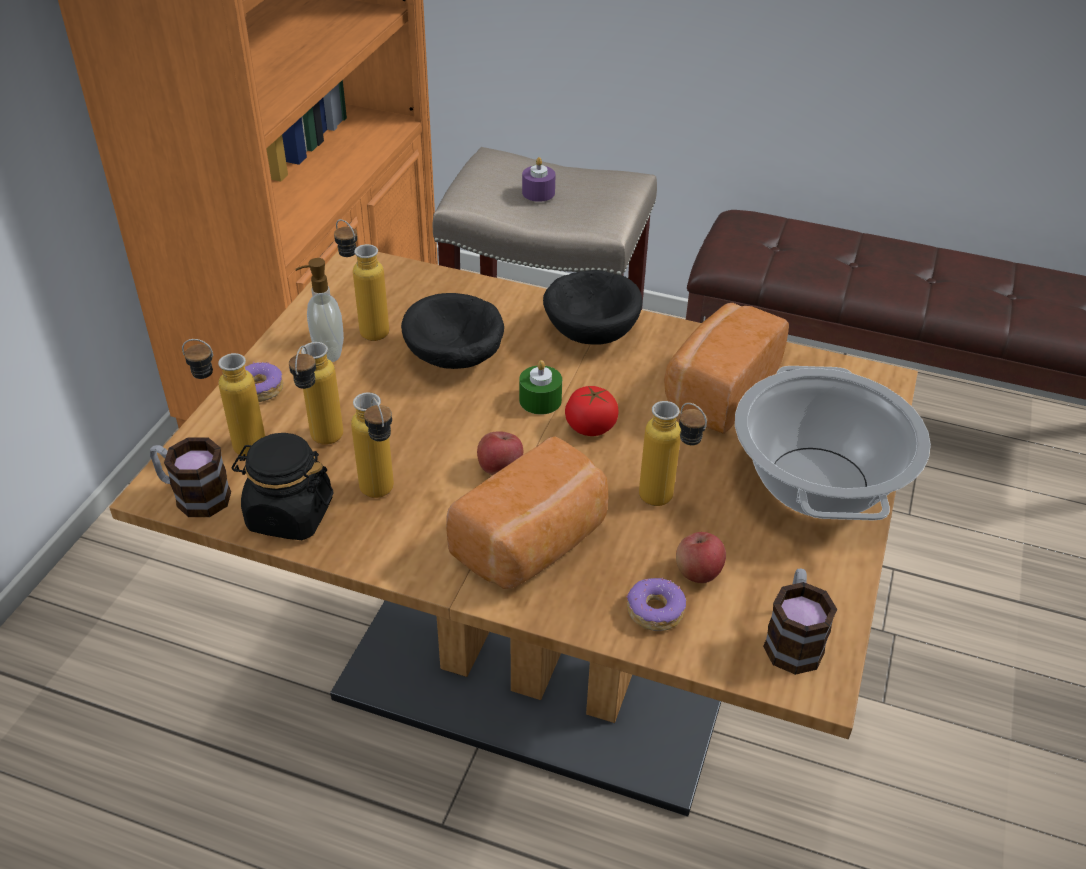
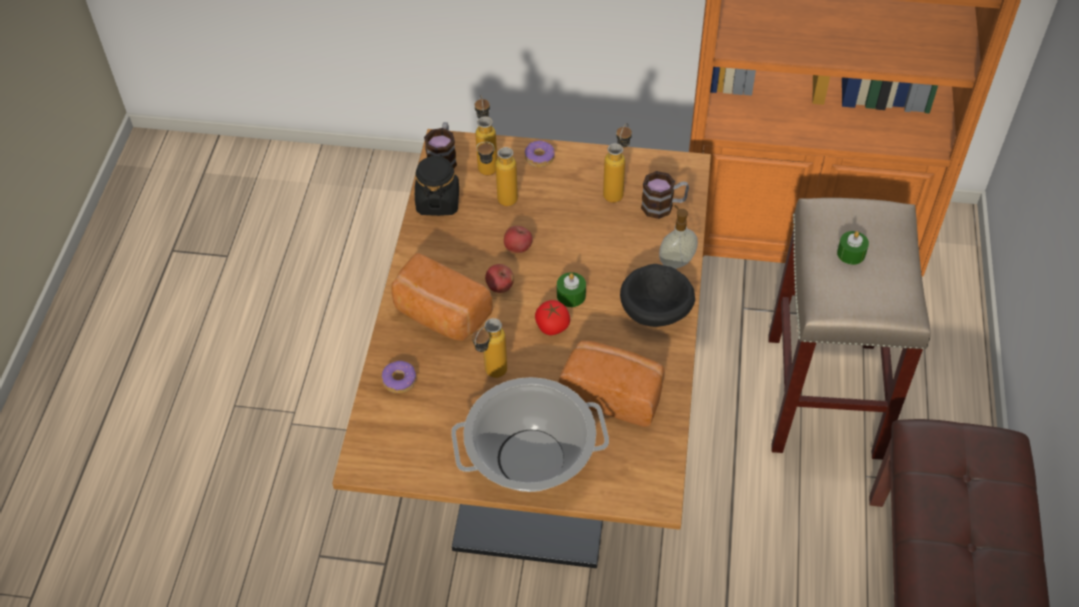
camera: 80 degrees right, 10 degrees up
(327, 352) = (585, 178): soap dispenser -> soap dispenser (676, 261)
(381, 496) = (462, 237): bottle -> none
(454, 359) = (599, 243): black bowl -> none
(538, 193) = (851, 253): purple candle -> green candle
(698, 573) = (434, 399): apple -> apple (518, 248)
(793, 638) = (391, 451): mug -> mug (664, 206)

